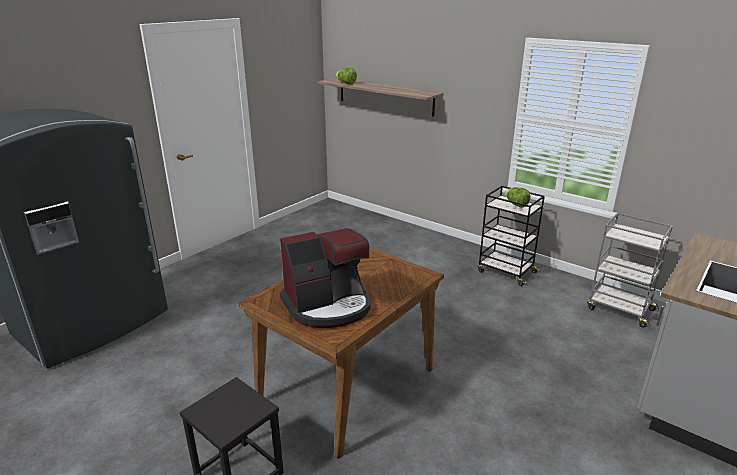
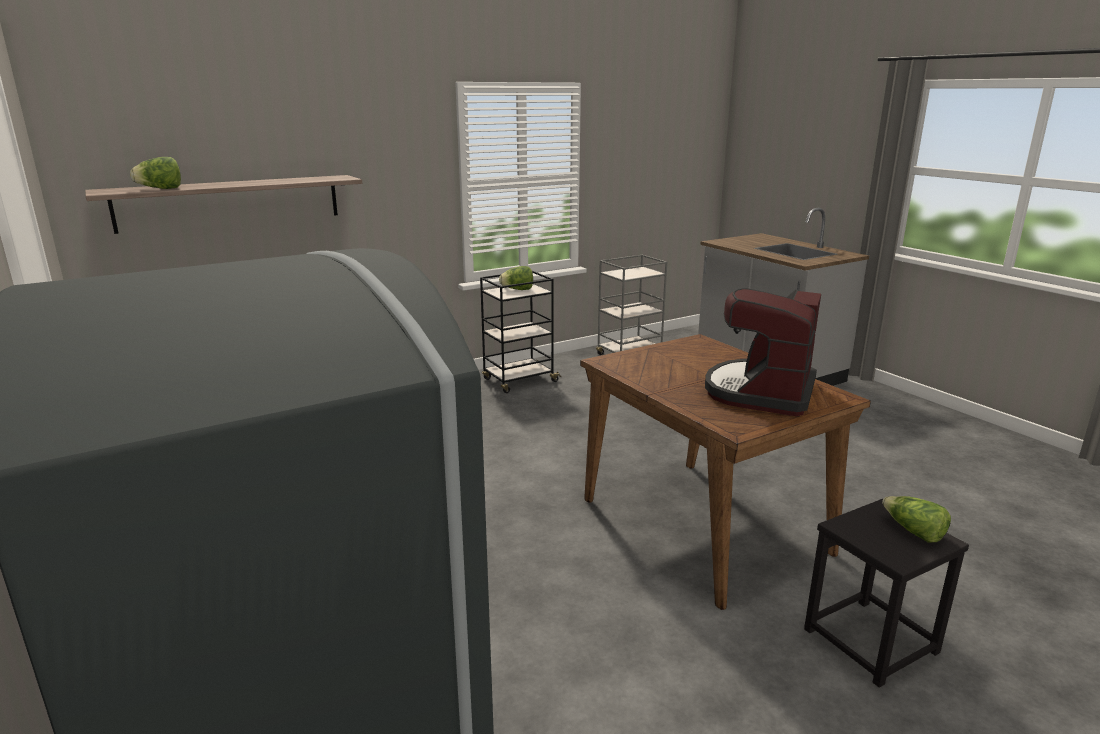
camera: 70 degrees left, 5 degrees down
(232, 419) = (913, 531): none -> lettuce
(328, 306) = (761, 392): coffee machine -> coffee machine turned 150 degrees counterclockwise

